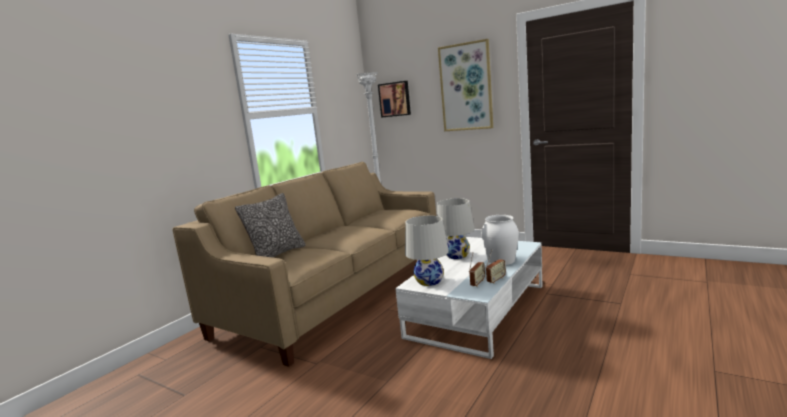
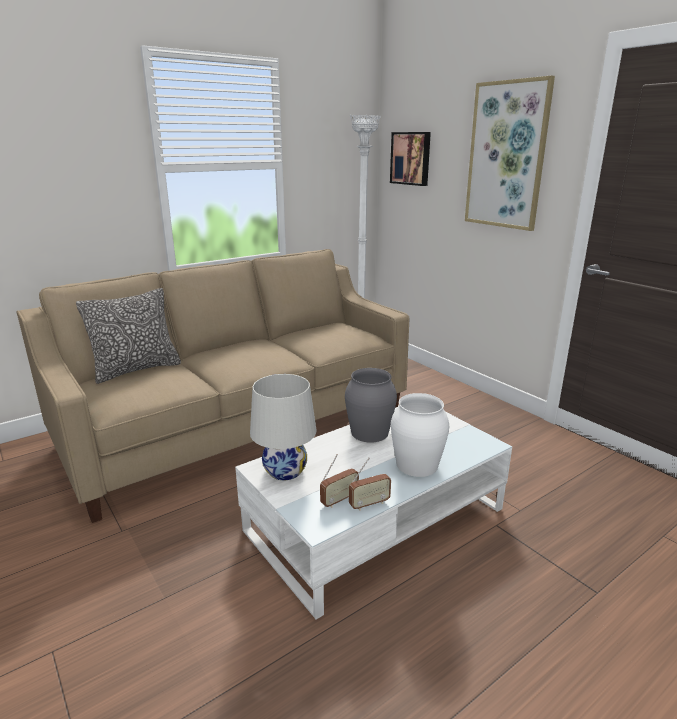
camera: 20 degrees right, 10 degrees up
(457, 256) = (369, 433): white table lamp -> grey vase

